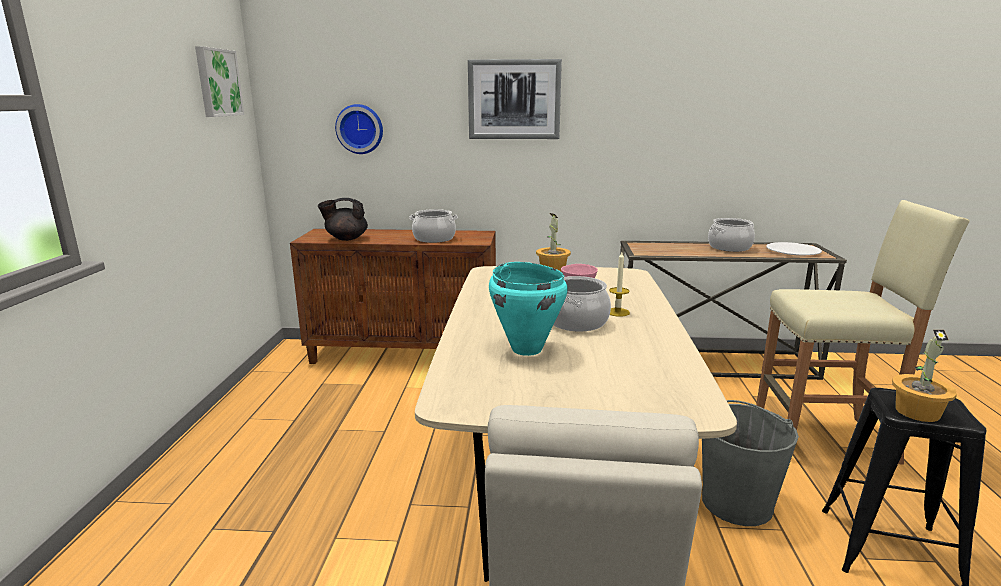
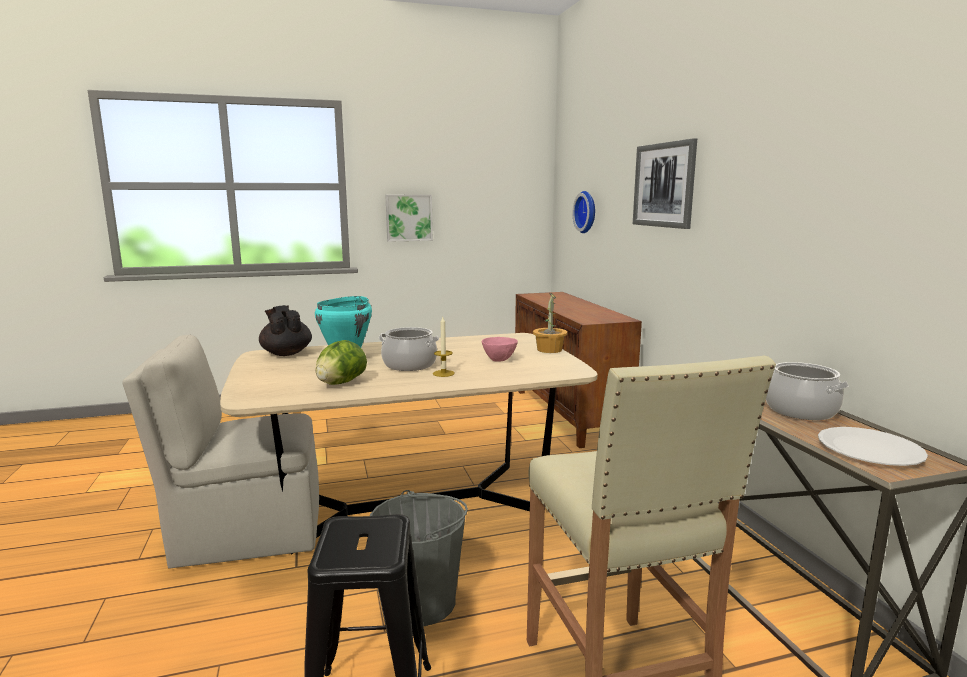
camera: 70 degrees right, 5 degrees down
(217, 82) = (505, 176): picture -> picture (409, 217)
(346, 238) = (543, 299): black teapot -> black teapot (286, 353)
(434, 238) = (578, 312): cooking pot -> none
(638, 357) = (340, 383): none -> lettuce
(916, 411) = (347, 533): potted plant -> none

